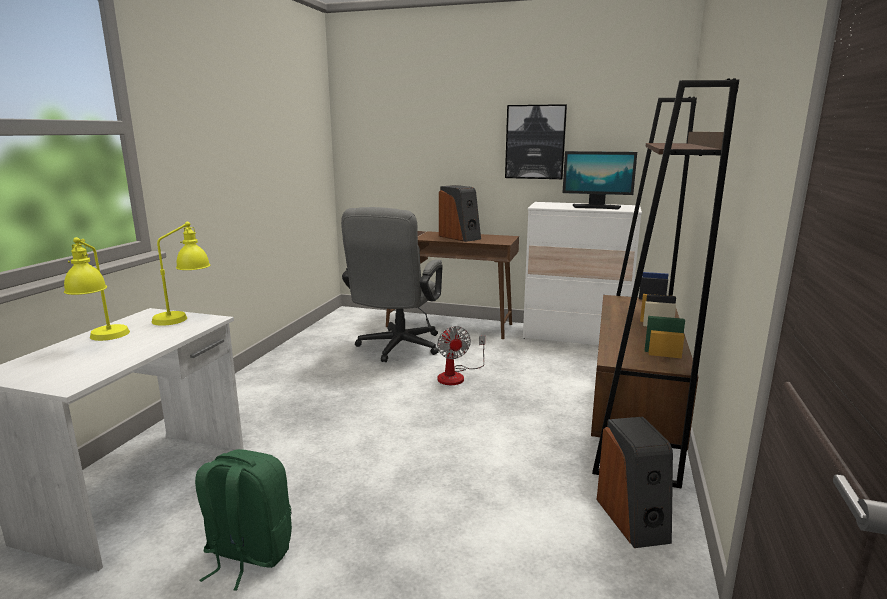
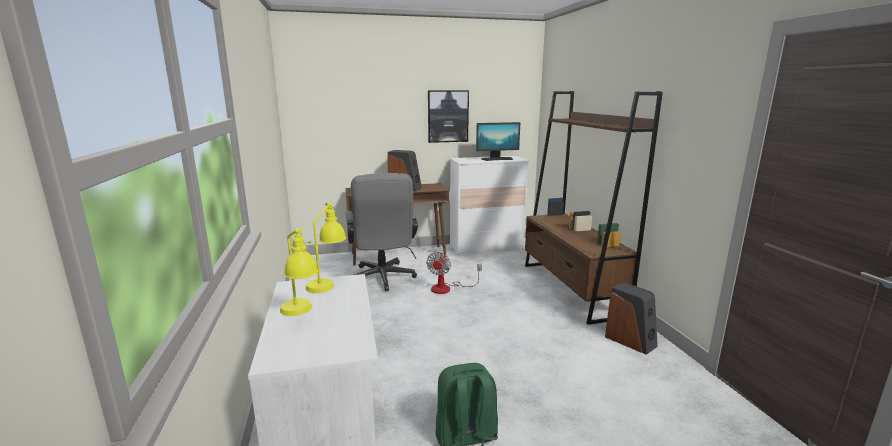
camera: 30 degrees left, 0 degrees up
(456, 376) = (447, 288): fan -> fan turned 60 degrees clockwise

